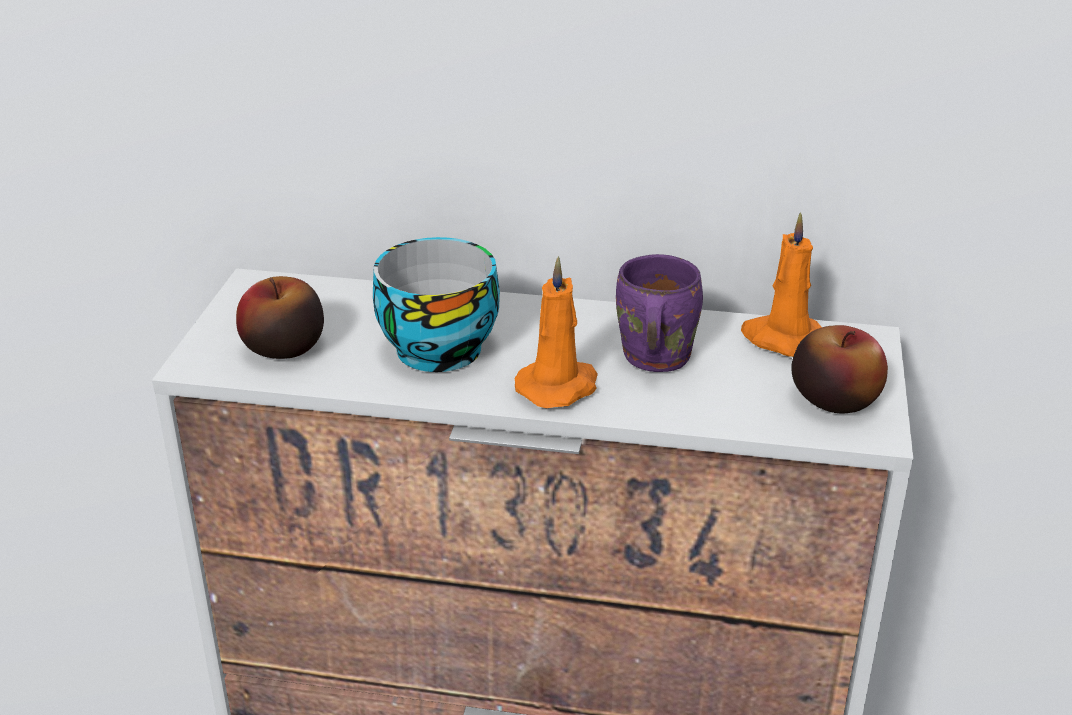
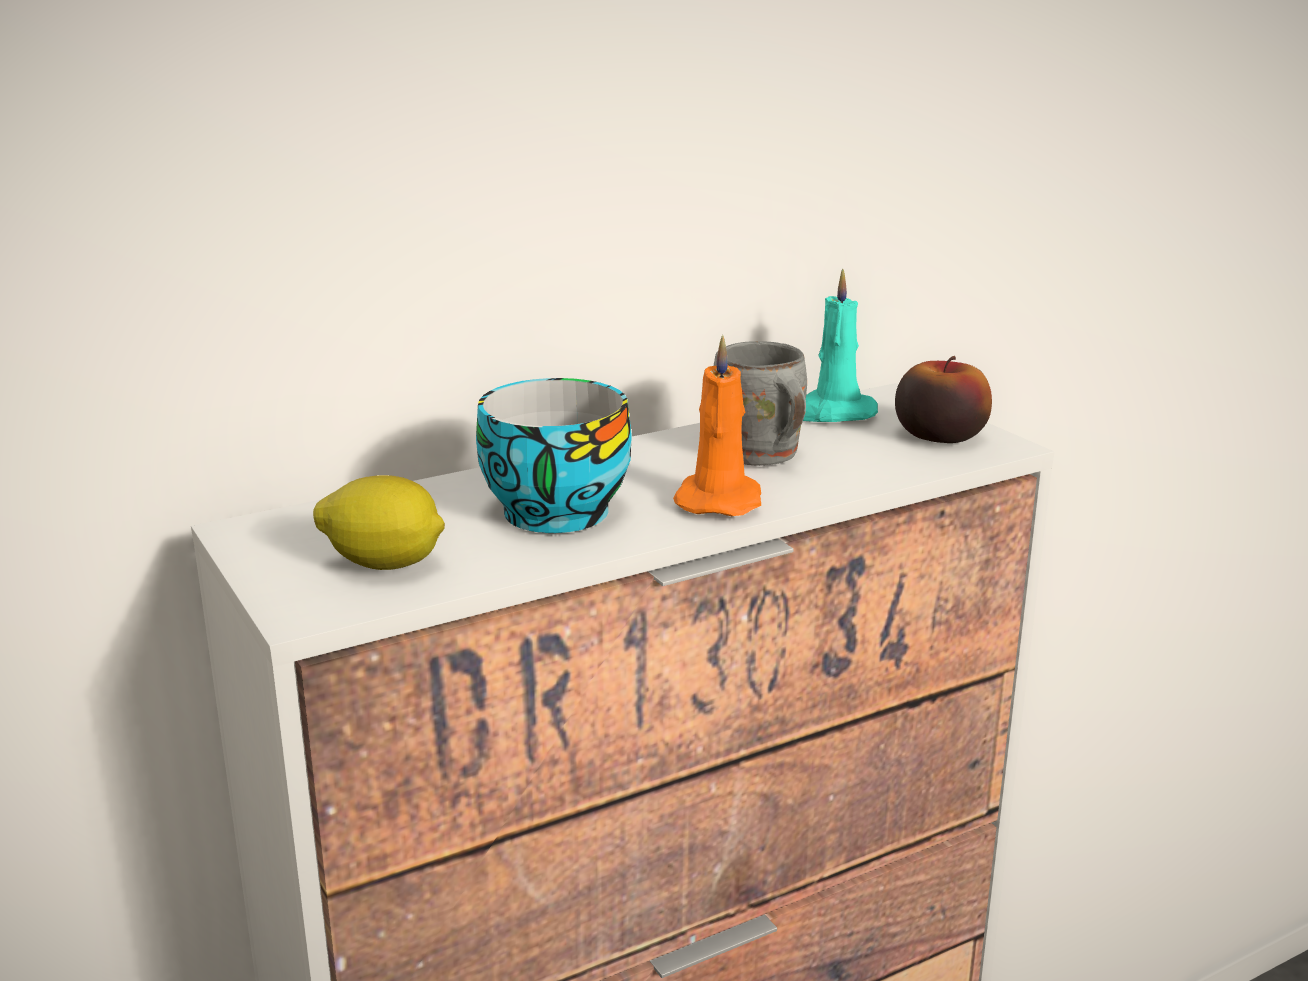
camera: 40 degrees left, 10 degrees down
(283, 347) = (384, 565): apple -> lemon
(651, 359) = (758, 457): purple mug -> grey mug
(781, 338) = (831, 413): orange candle -> turquoise candle

